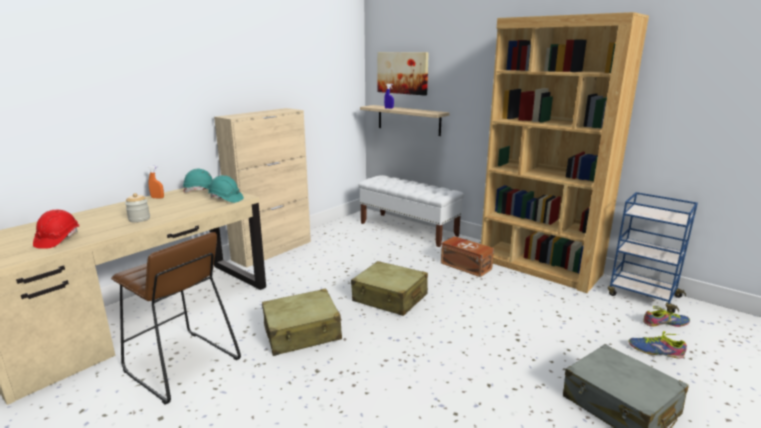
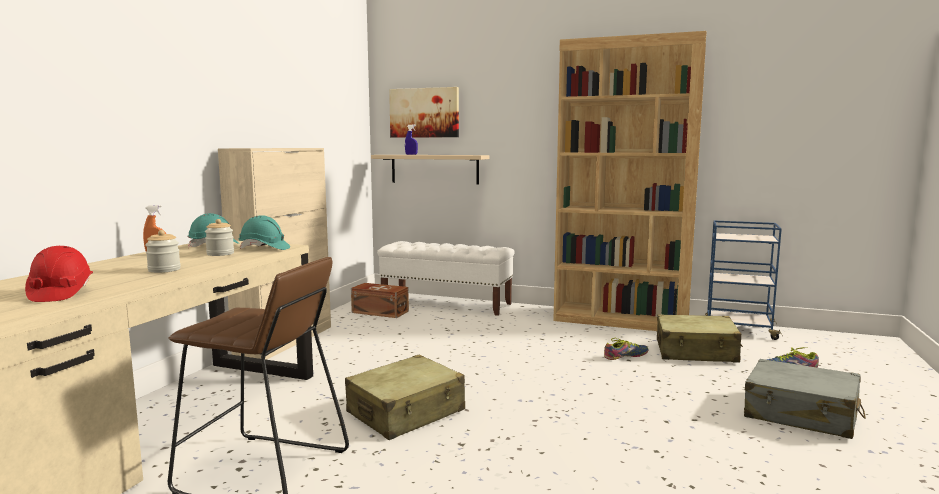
camera: 20 degrees left, 10 degrees down
(192, 202) = (220, 254): none -> jar
(390, 298) = (485, 366): beige suitcase -> beige suitcase (696, 352)
(465, 265) = (543, 327): brown storage box -> brown storage box (380, 311)
(665, 323) = (777, 347): shoe -> shoe (625, 356)

